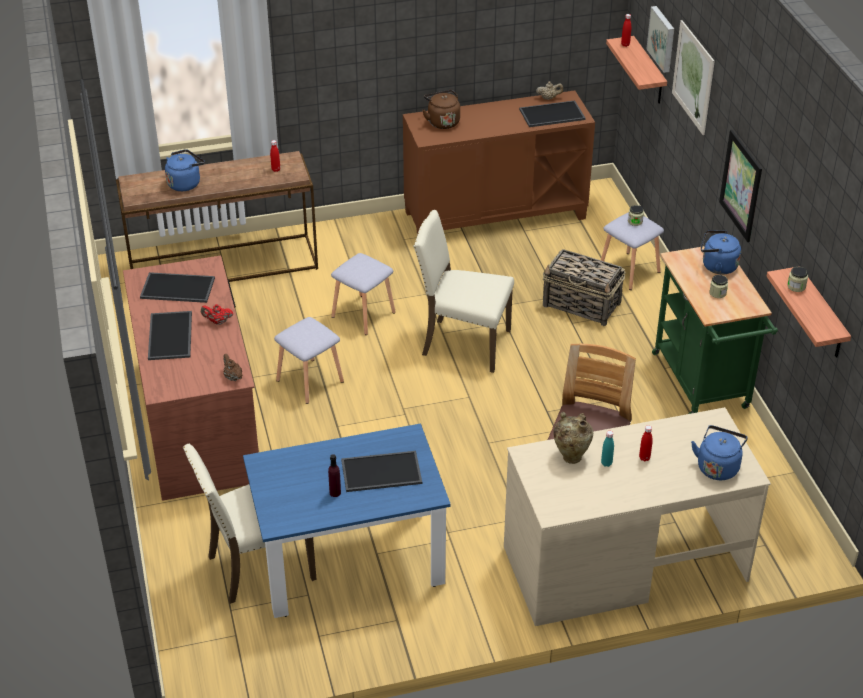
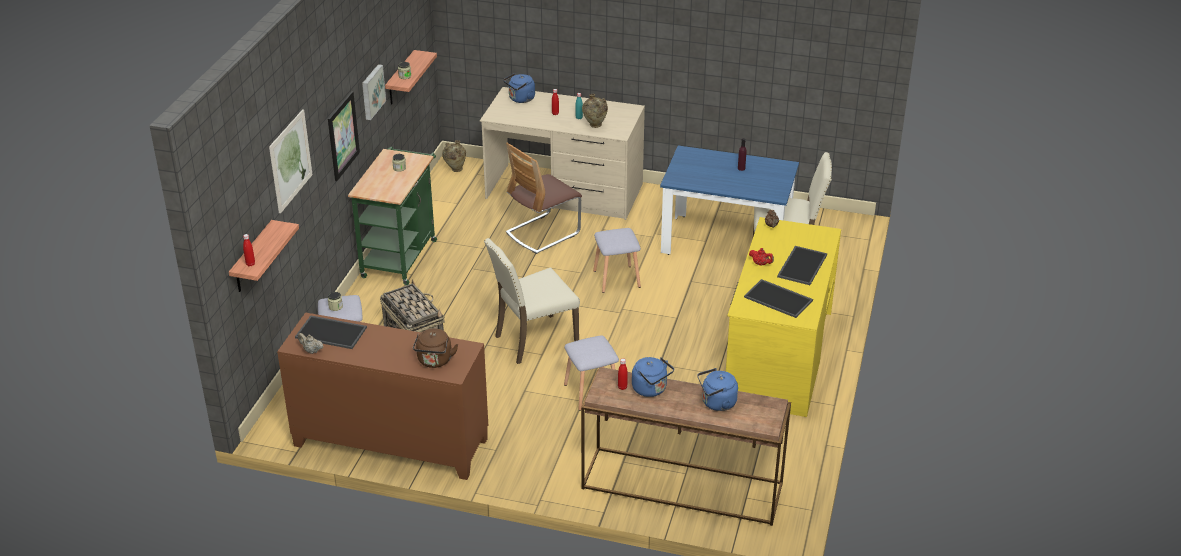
camera: 150 degrees left, 5 degrees down
(198, 421) = (778, 356): brown desk -> yellow desk
(311, 381) = (673, 355): grey stool -> grey stool (616, 278)
(380, 473) = (706, 169): tray -> none
(463, 343) = (534, 340): beige chair -> beige chair turned 105 degrees clockwise
(662, 38) = (257, 201): picture -> picture (372, 91)
(717, 266) = (375, 182): blue kettle -> blue kettle (651, 389)
(800, 540) = (455, 169): none -> beige vase

